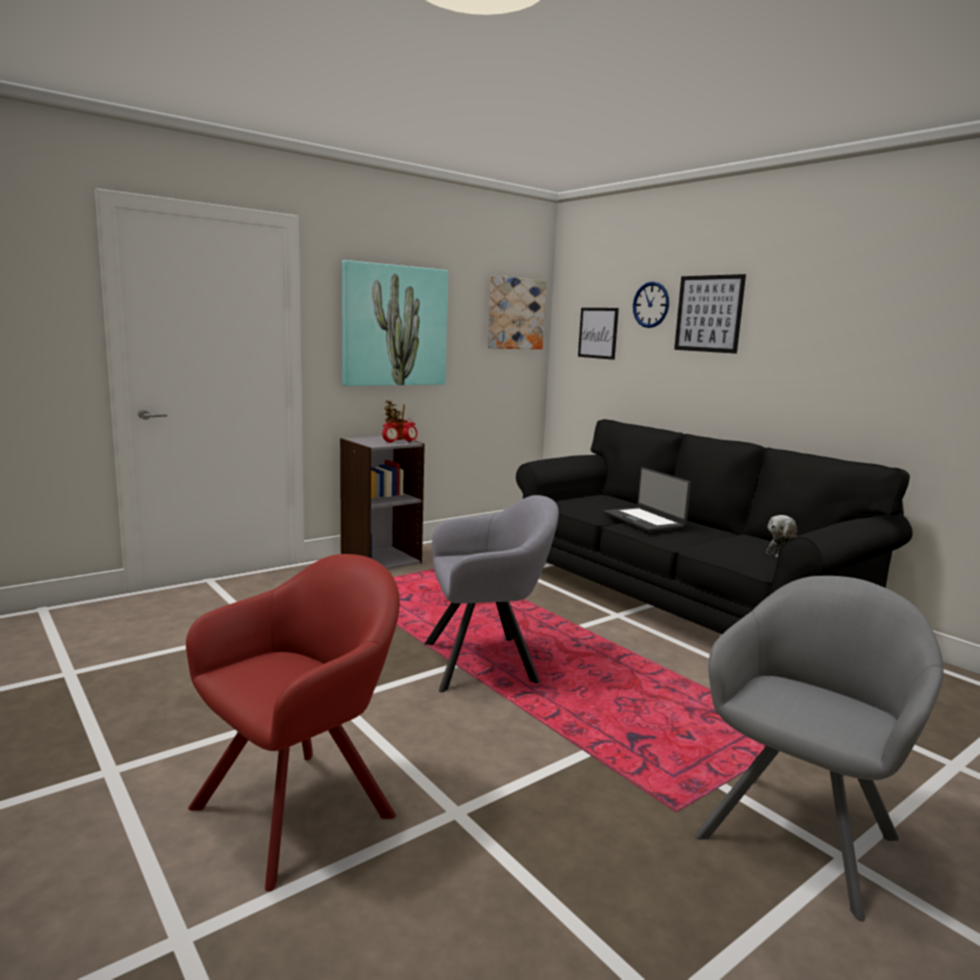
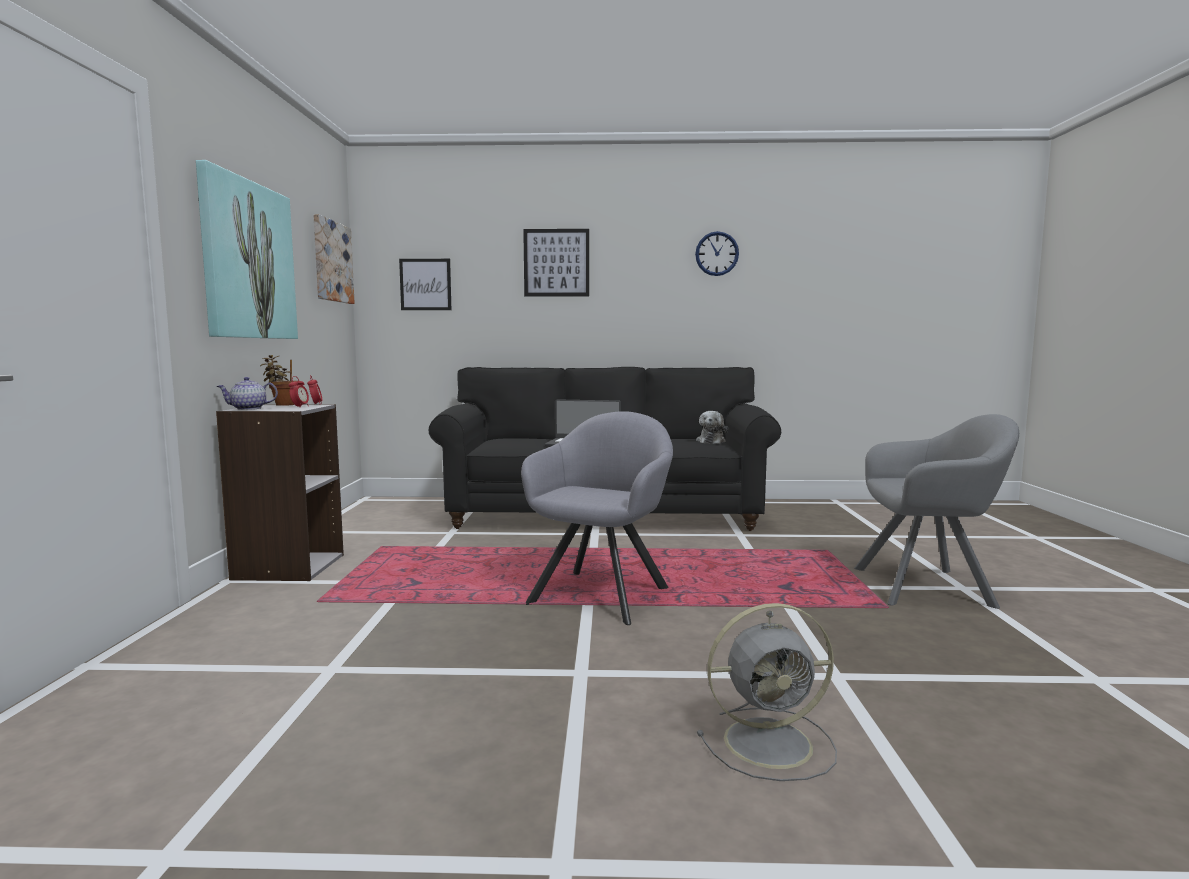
camera: 50 degrees left, 5 degrees down
(303, 806) = (771, 742): red armchair -> grey fan
(360, 439) = (248, 409): none -> teapot
(651, 304) = (490, 255): wall clock -> wall clock (717, 253)
(802, 831) = (930, 587): grey armchair -> grey armchair turned 105 degrees clockwise

